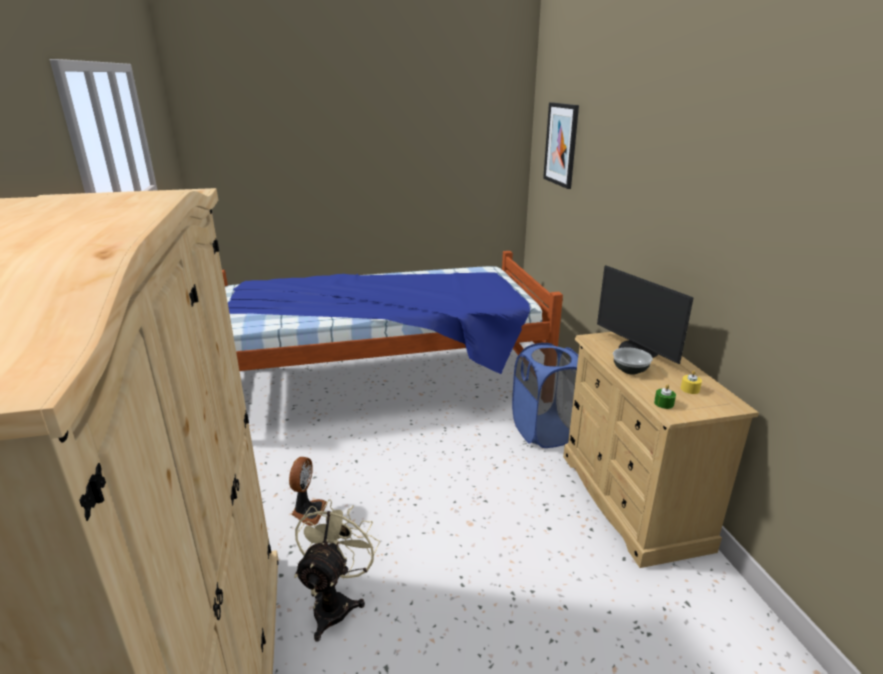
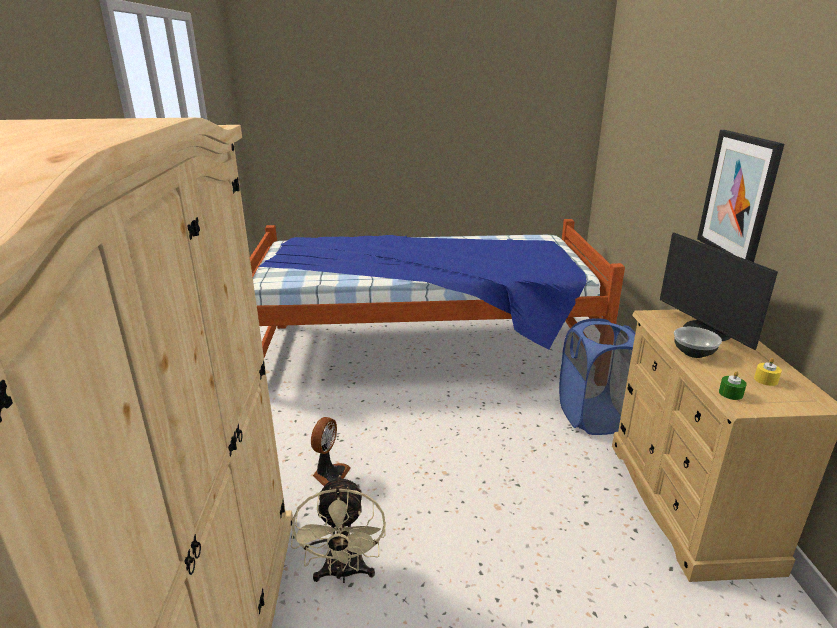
camera: 10 degrees right, 0 degrees up
(336, 603) = (344, 573): beige fan -> beige fan turned 150 degrees clockwise
(561, 144) = (636, 102): picture -> picture (738, 197)

